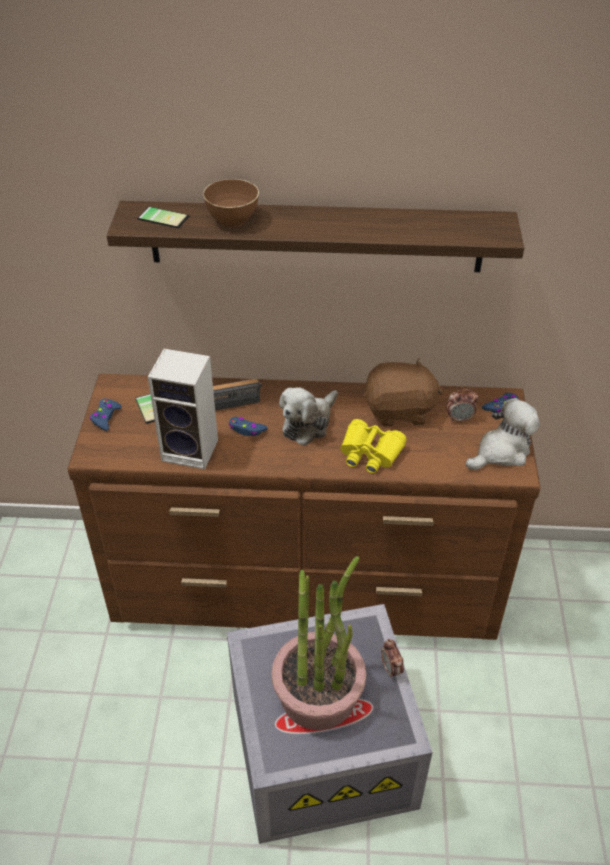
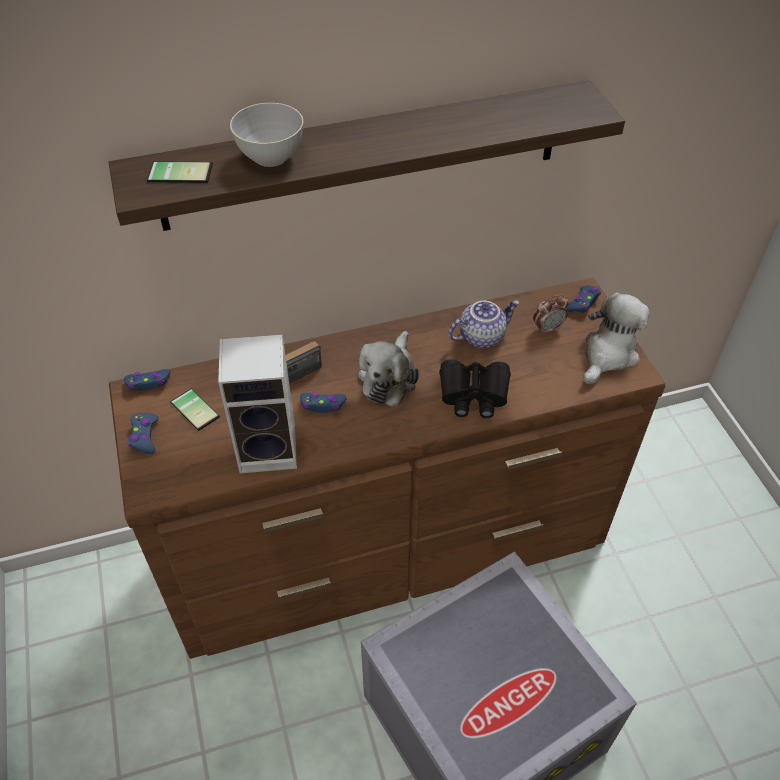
camera: 20 degrees left, 5 degrees up
(126, 381) = (148, 383): none -> blue game controller
(232, 220) = (270, 157): brown bowl -> grey bowl
(318, 693) = (492, 678): potted plant -> none
(370, 453) = (473, 394): yellow binoculars -> black binoculars
(391, 669) = (554, 623): alarm clock -> none
(399, 411) = (481, 336): brown plush toy -> teapot

